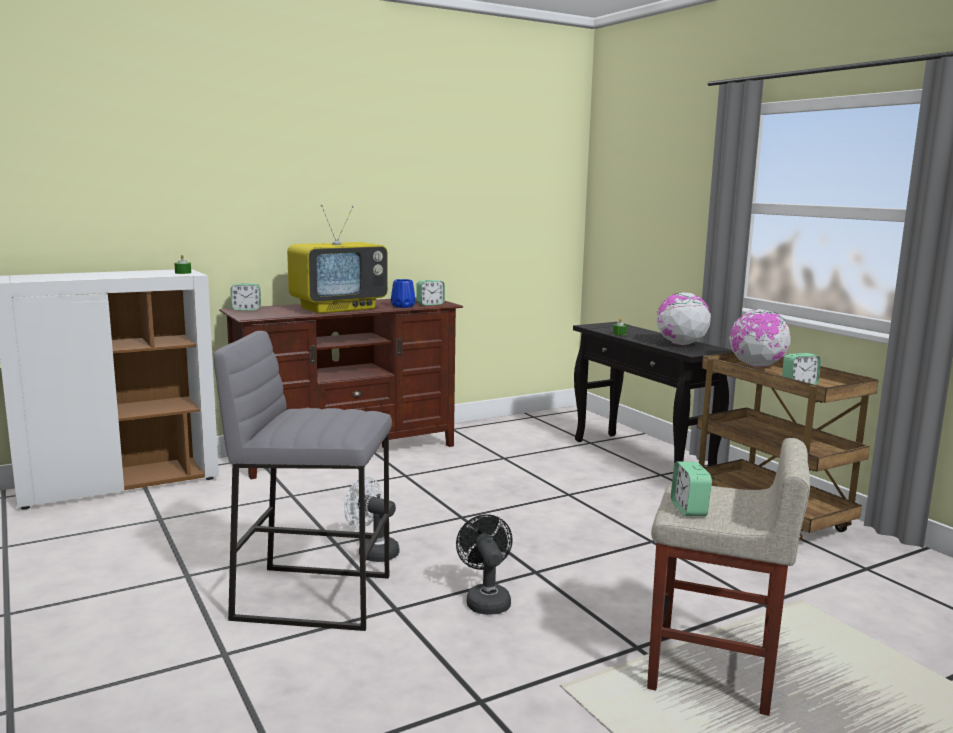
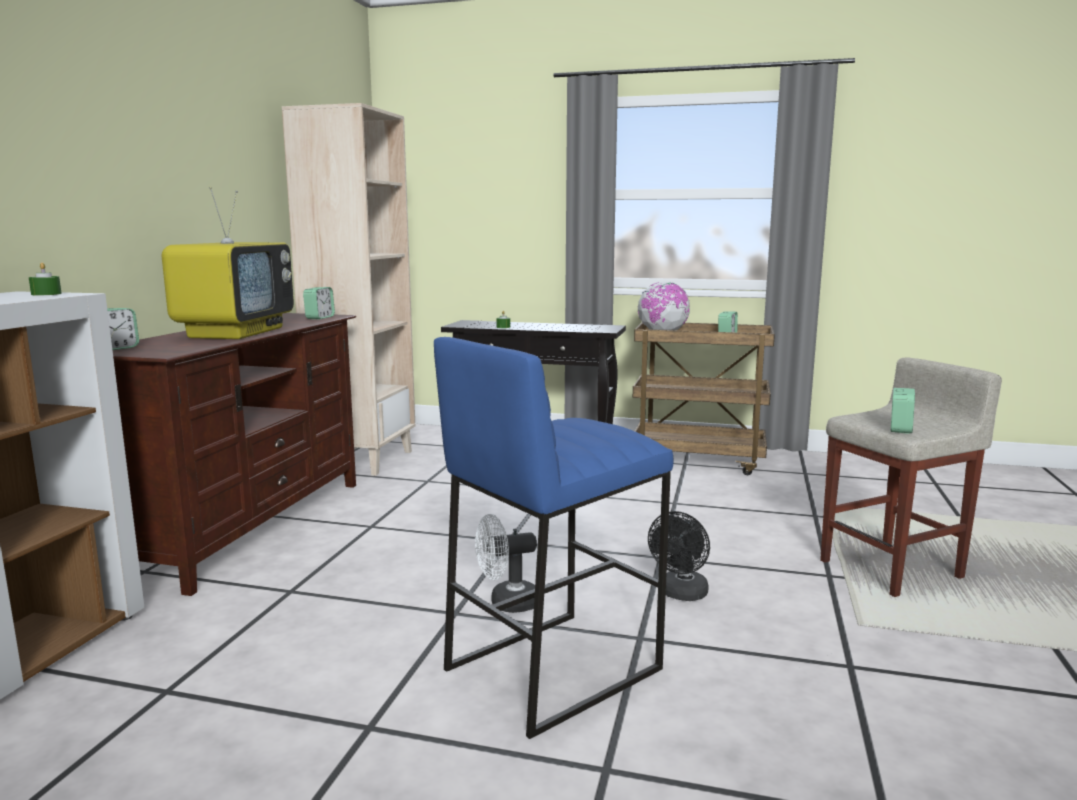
camera: 45 degrees left, 0 degrees up
(314, 596) = (552, 668): grey stool -> blue stool
(403, 306) = (301, 322): blue vase -> none
(486, 600) = (681, 594): black fan -> black fan turned 90 degrees counterclockwise
(496, 430) = (363, 460): none -> beige bookcase
(681, 344) = (574, 327): globe -> none
(689, 509) = (900, 429): alarm clock -> alarm clock turned 105 degrees counterclockwise

